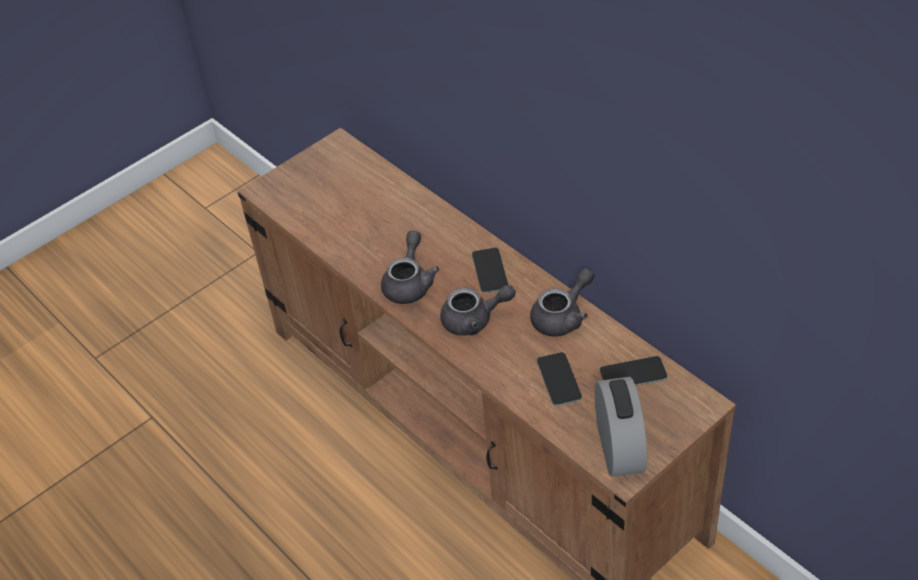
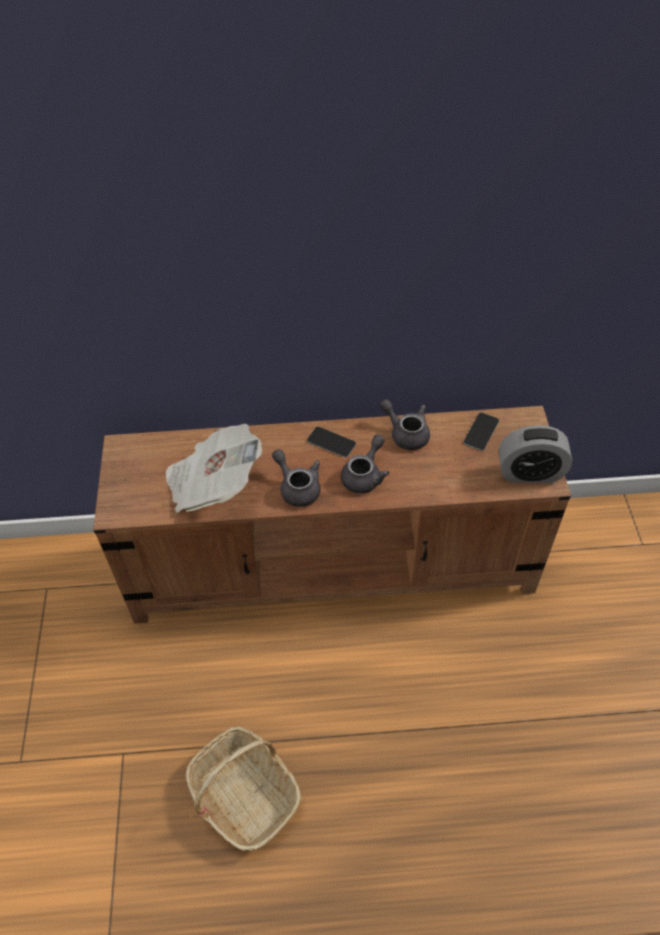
camera: 55 degrees left, 5 degrees up
(180, 529) = (244, 793): none -> basket
(356, 227) = (213, 484): none -> newspaper
(559, 379) = (453, 466): phone -> none
(563, 317) = (406, 433): grey teapot -> grey teapot turned 45 degrees counterclockwise
(619, 448) = (530, 473): alarm clock -> alarm clock turned 150 degrees clockwise

